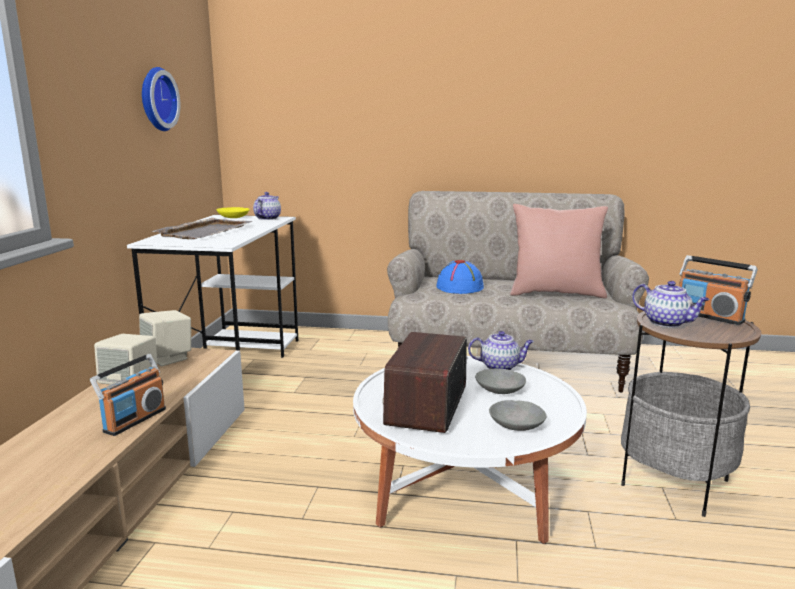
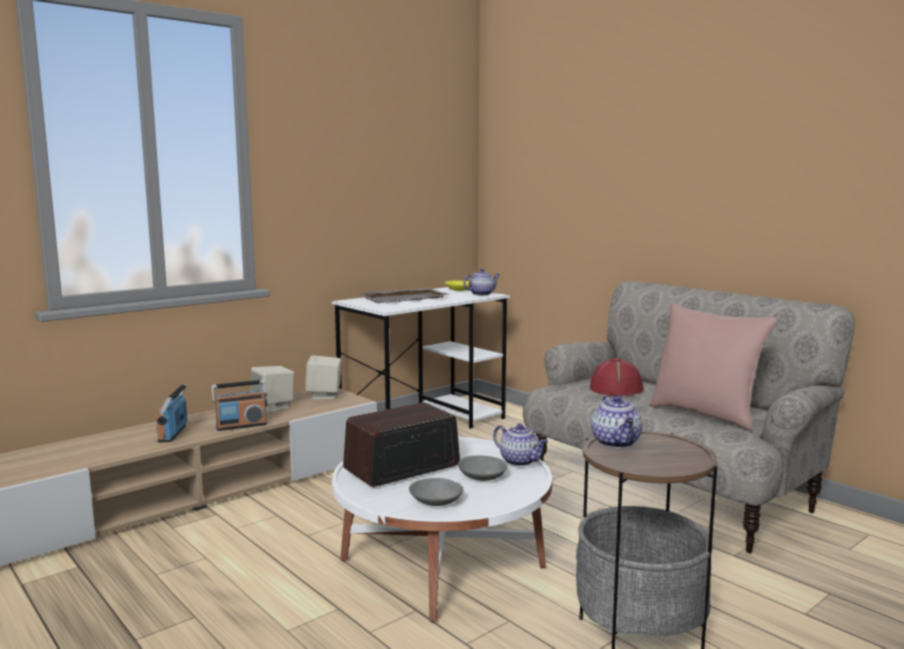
camera: 40 degrees right, 5 degrees down
(155, 99) = (390, 184): wall clock -> none
(460, 287) = (616, 389): blue hat -> red hat
(709, 316) = (683, 449): radio -> radio (173, 434)

